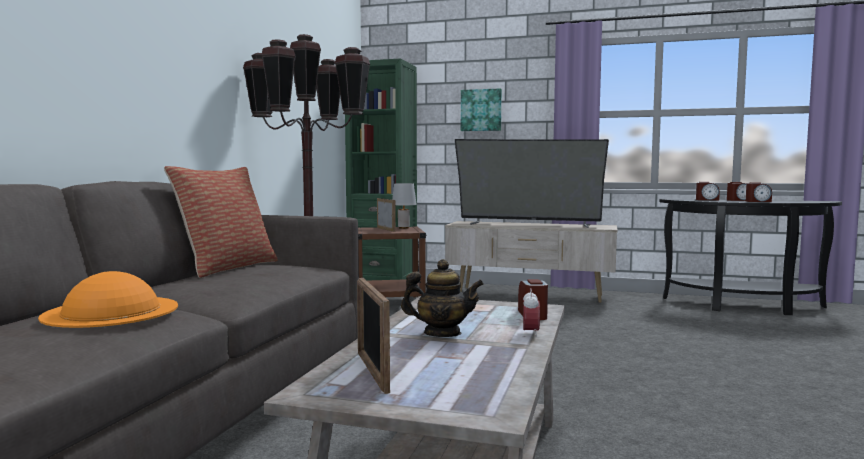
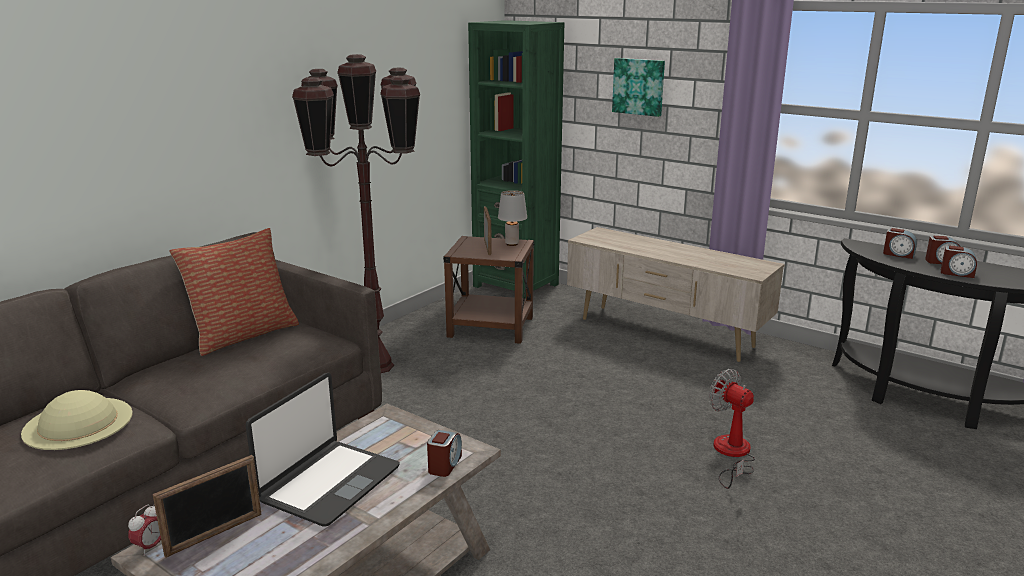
camera: 20 degrees right, 15 degrees up
(111, 311) = (78, 423): orange hat -> beige hat
(372, 372) = (215, 534): picture frame -> picture frame turned 135 degrees counterclockwise
(442, 333) = (328, 483): teapot -> laptop
(528, 224) = (669, 250): television -> none
(530, 333) = (402, 500): alarm clock -> alarm clock (150, 547)
(662, 343) = (731, 454): none -> fan

